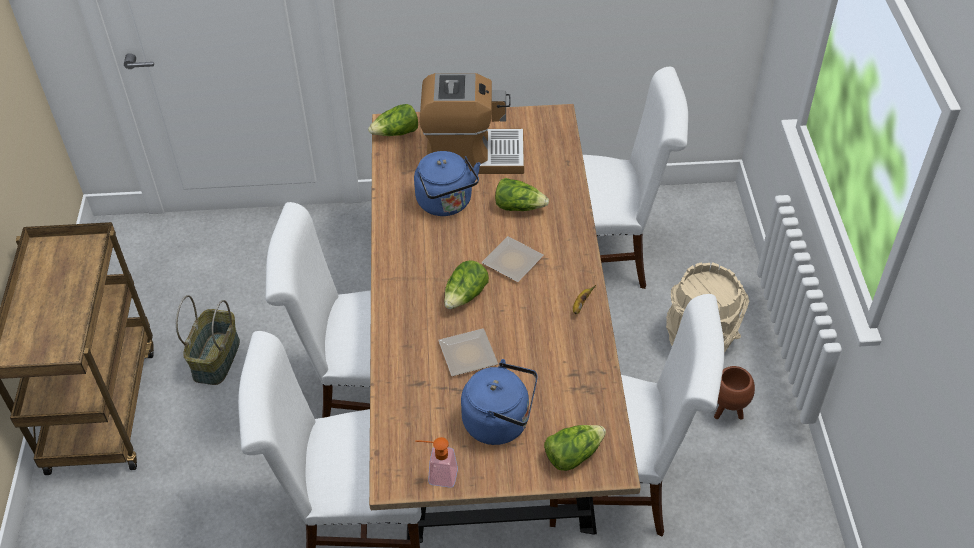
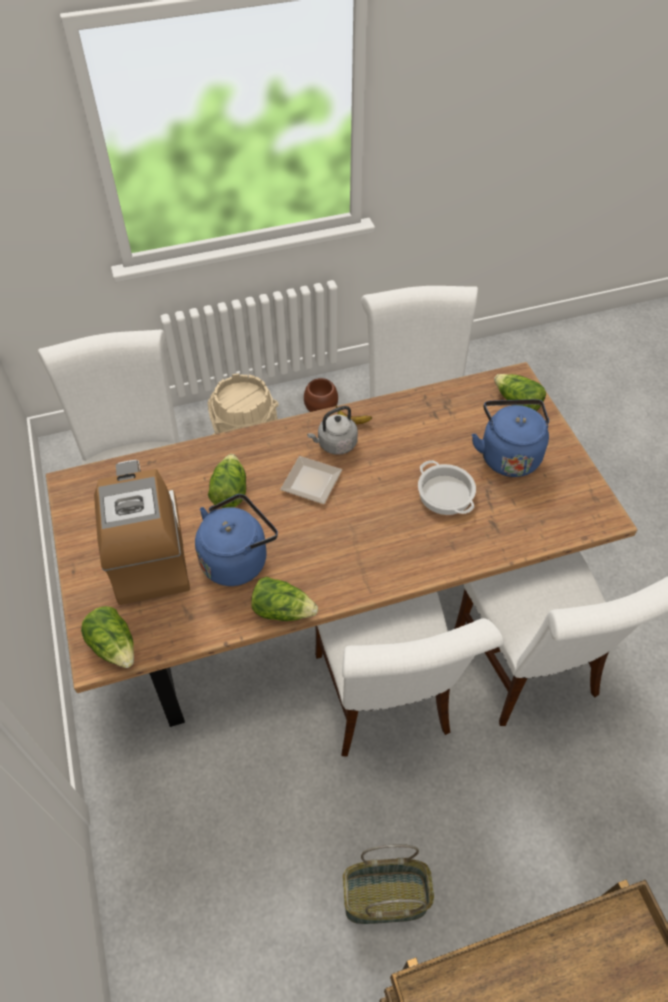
camera: 105 degrees left, 5 degrees up
(437, 475) = (583, 487): soap dispenser -> none
(465, 296) = (370, 511): lettuce -> lettuce (282, 609)
(466, 356) = (446, 494): plate -> cooking pot
(554, 286) = (335, 444): none -> grey kettle

